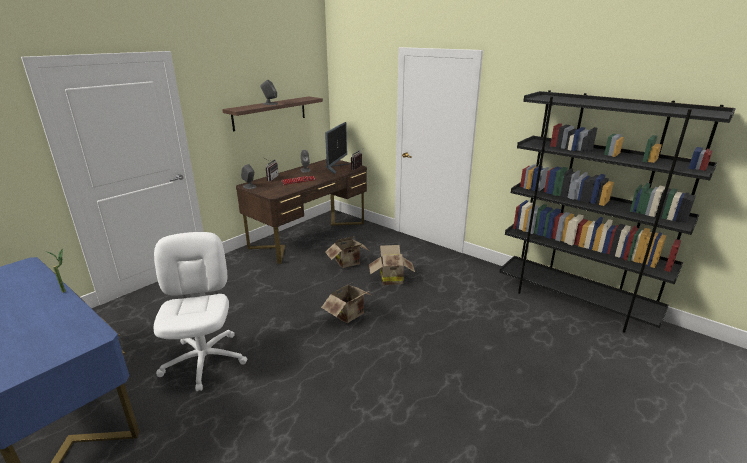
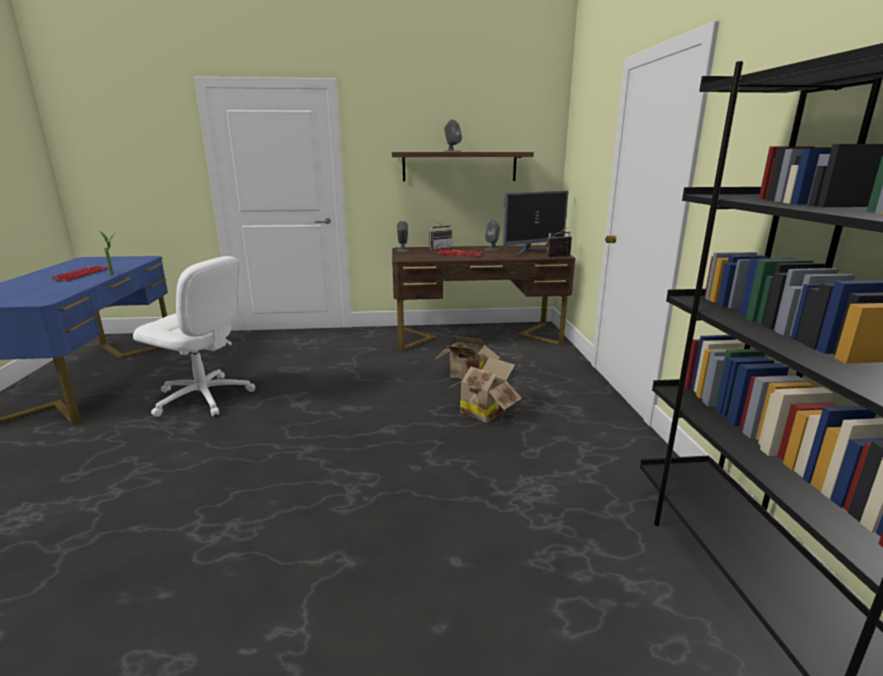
camera: 45 degrees right, 5 degrees down
(22, 304) = (81, 275): none -> keyboard
(204, 360) = (203, 397): white office chair -> white office chair turned 75 degrees clockwise
(350, 315) = (370, 424): cardboard box -> none

